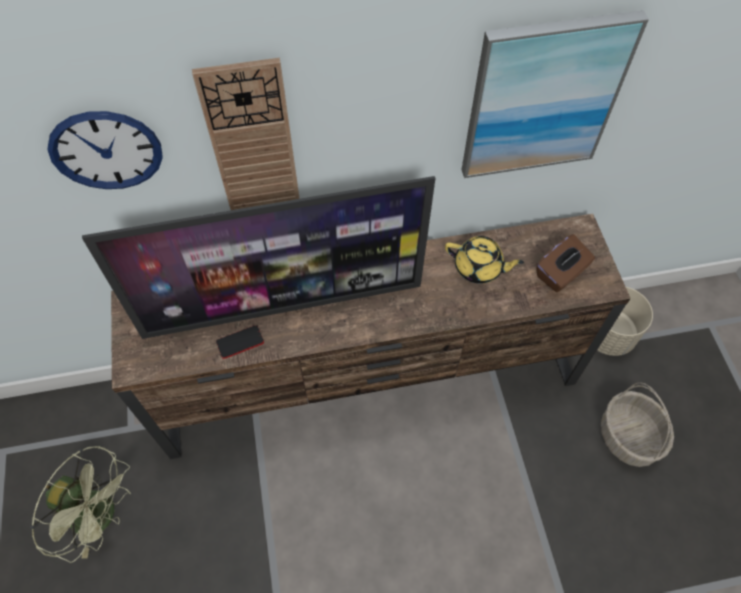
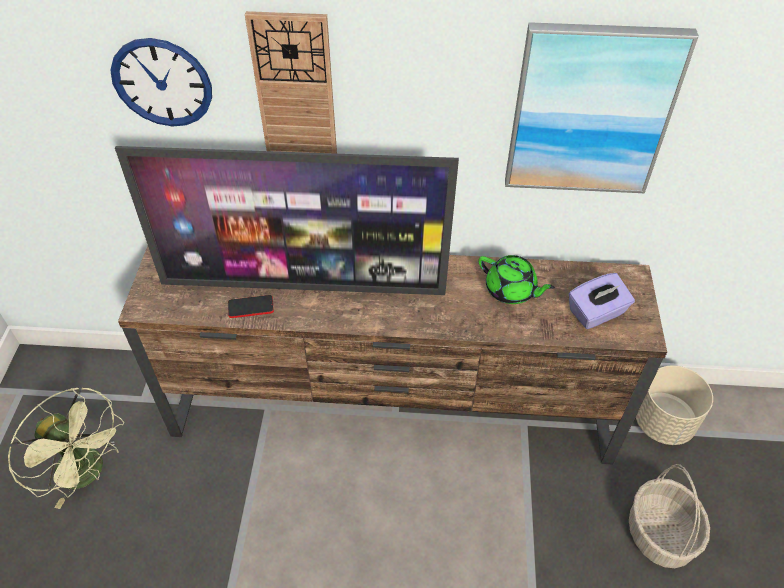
camera: 15 degrees right, 10 degrees down
(479, 268) = (511, 290): yellow teapot -> green teapot
(561, 274) = (596, 313): brown tissue box -> purple tissue box

